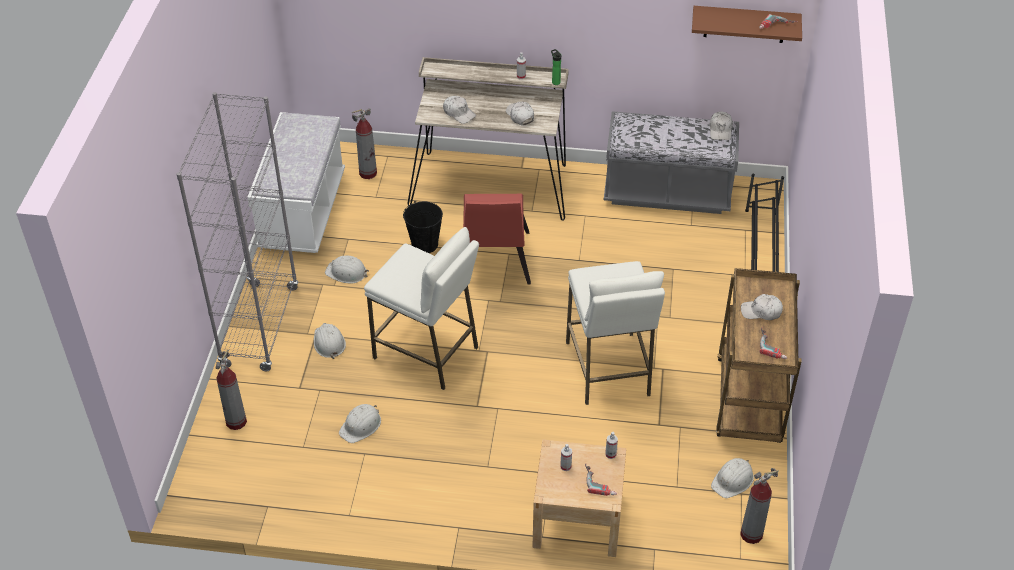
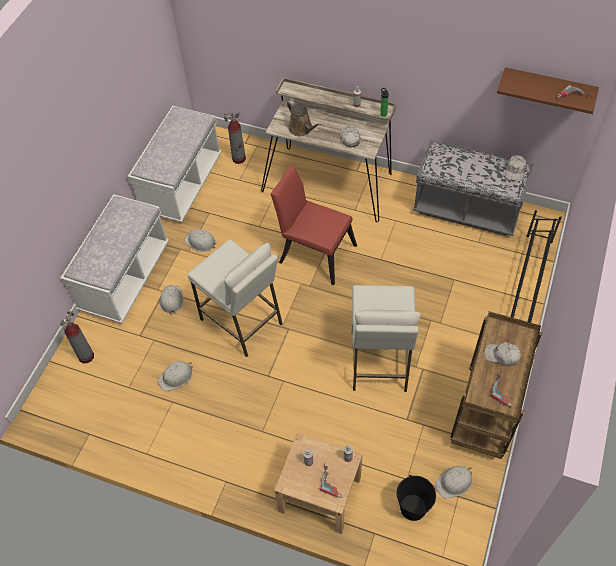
camera: 15 degrees right, 10 degrees up
(260, 327) = (125, 278): grey bookcase -> white bench
(425, 244) = (265, 226): black bucket -> black bucket (413, 507)
(459, 113) = (302, 129): white cap -> brown watering can
(494, 263) = (314, 251): red chair -> red chair turned 105 degrees clockwise
(751, 534) = (457, 536): fire extinguisher -> none

